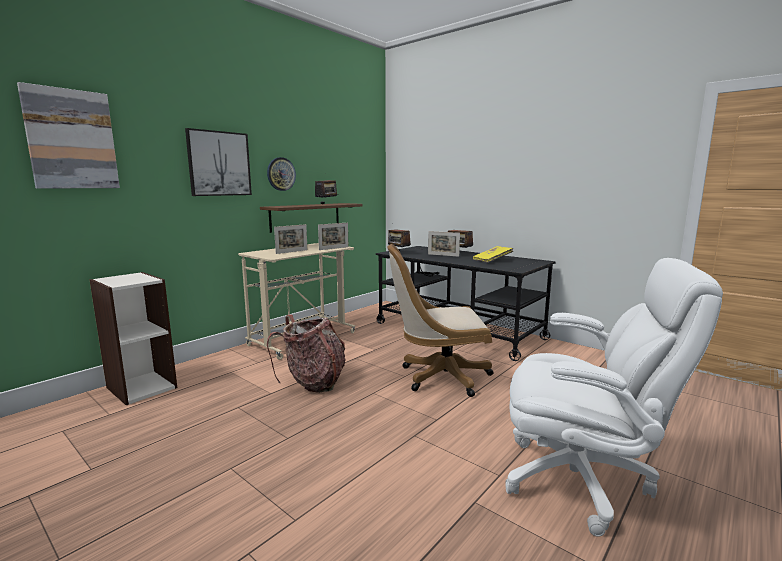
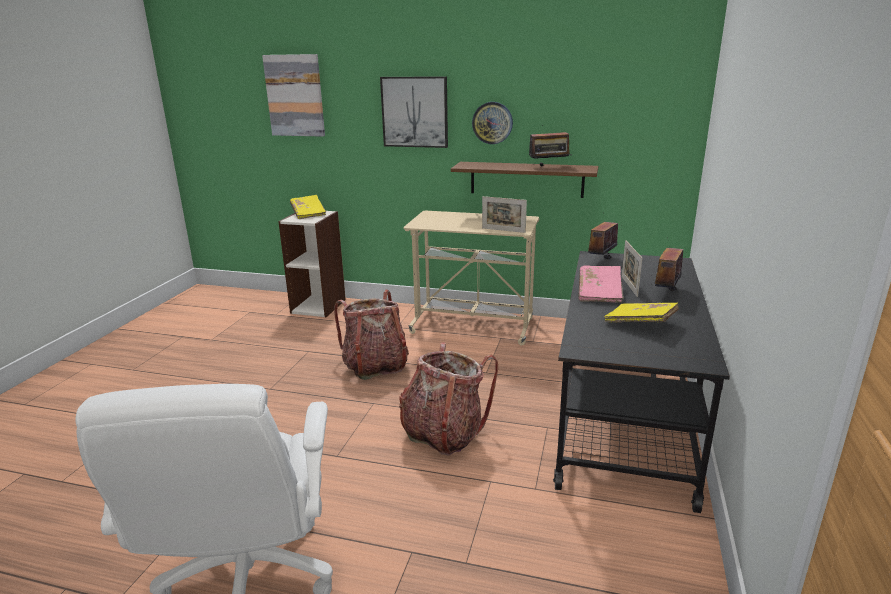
camera: 65 degrees right, 10 degrees up
(119, 278) = (308, 213): none -> yellow book
(292, 251) = (456, 222): picture frame -> none
(438, 376) = (444, 433): office chair -> backpack
(446, 259) = (599, 293): none -> pink book

